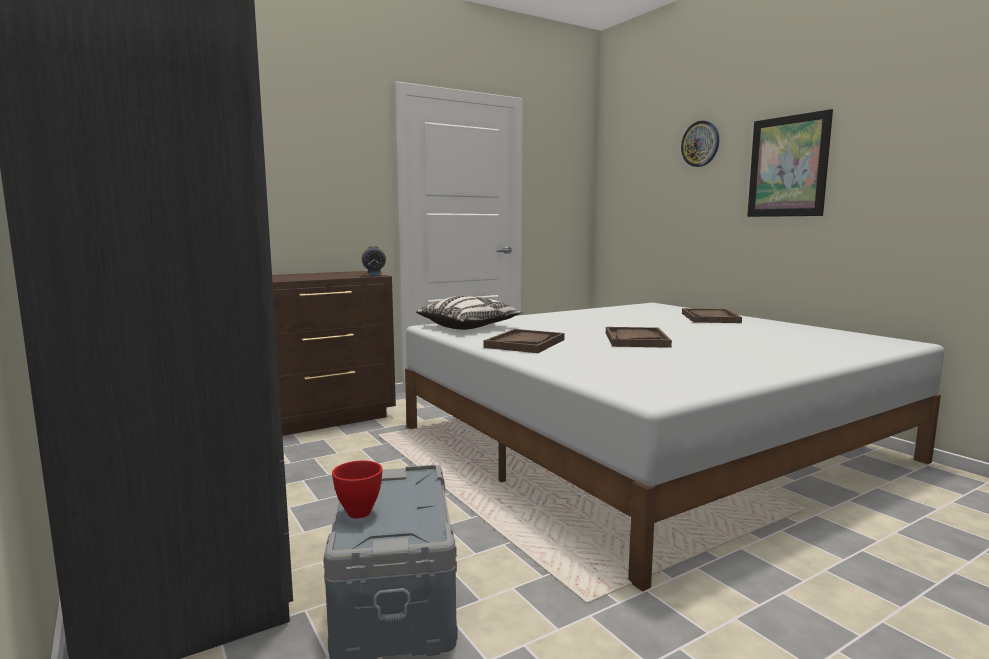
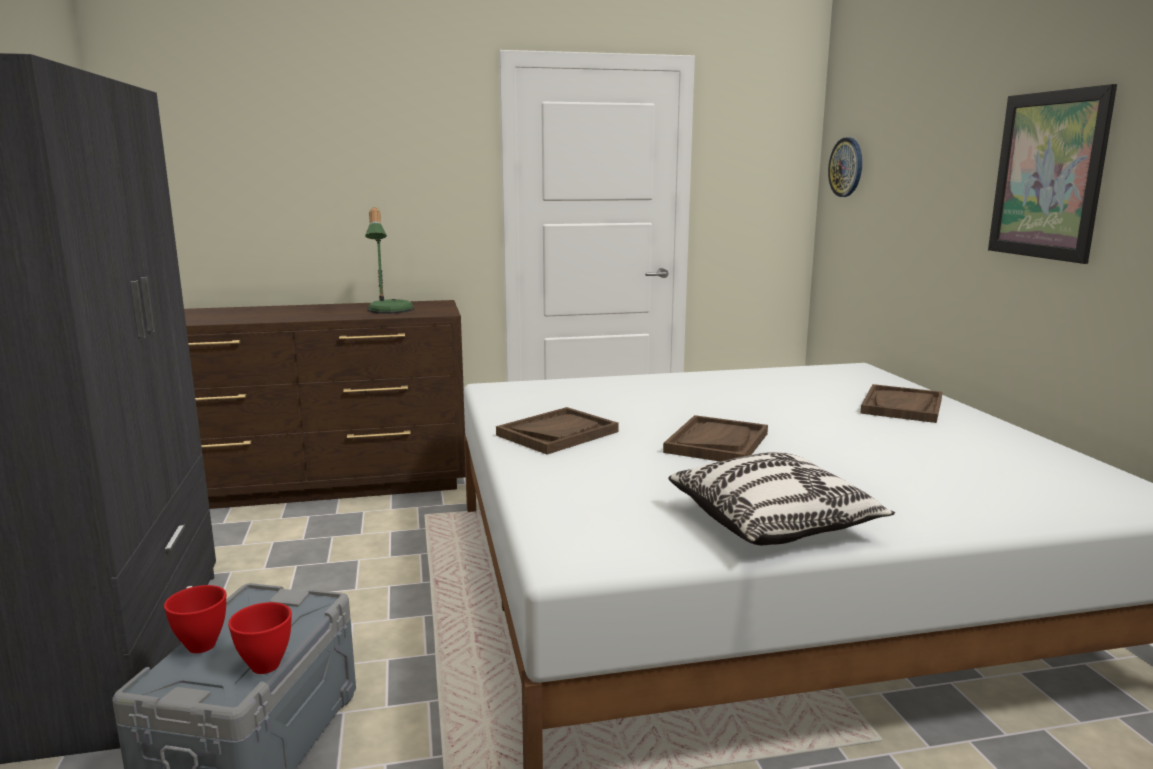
camera: 20 degrees right, 5 degrees up
(328, 276) = (389, 311): none -> table lamp
(374, 275) = (441, 313): alarm clock -> none
(430, 515) = (265, 665): none -> red bowl
(469, 327) = (534, 393): pillow -> pillow (774, 523)
(700, 144) = (940, 126): wall clock -> wall clock (846, 167)

